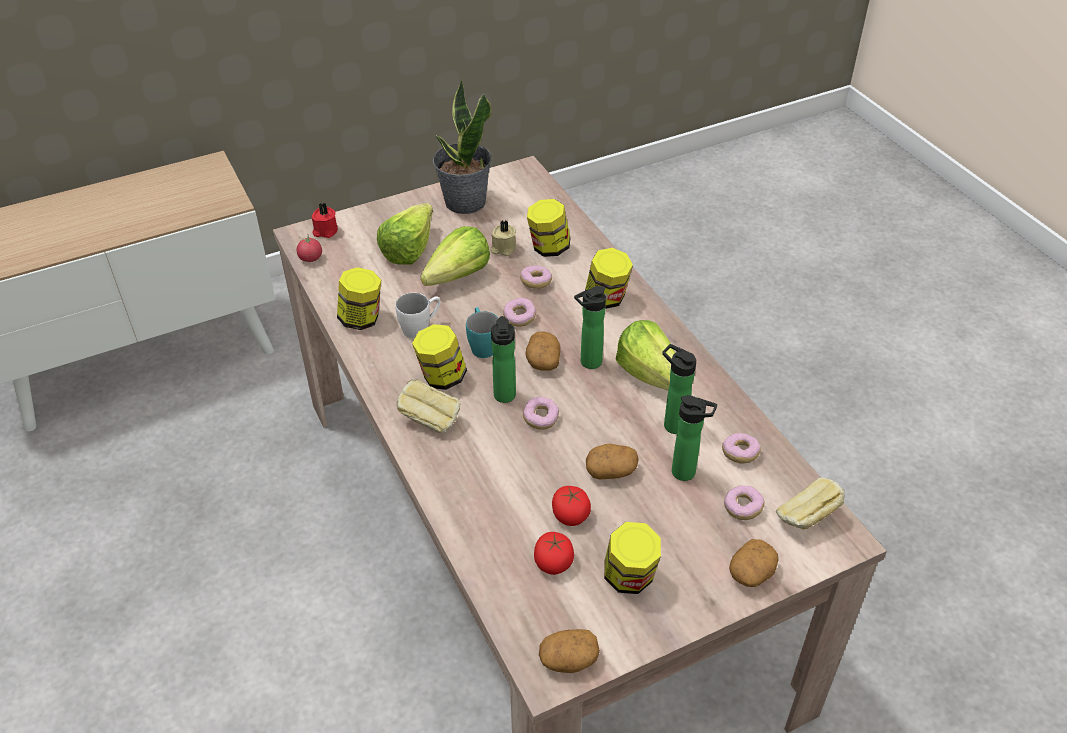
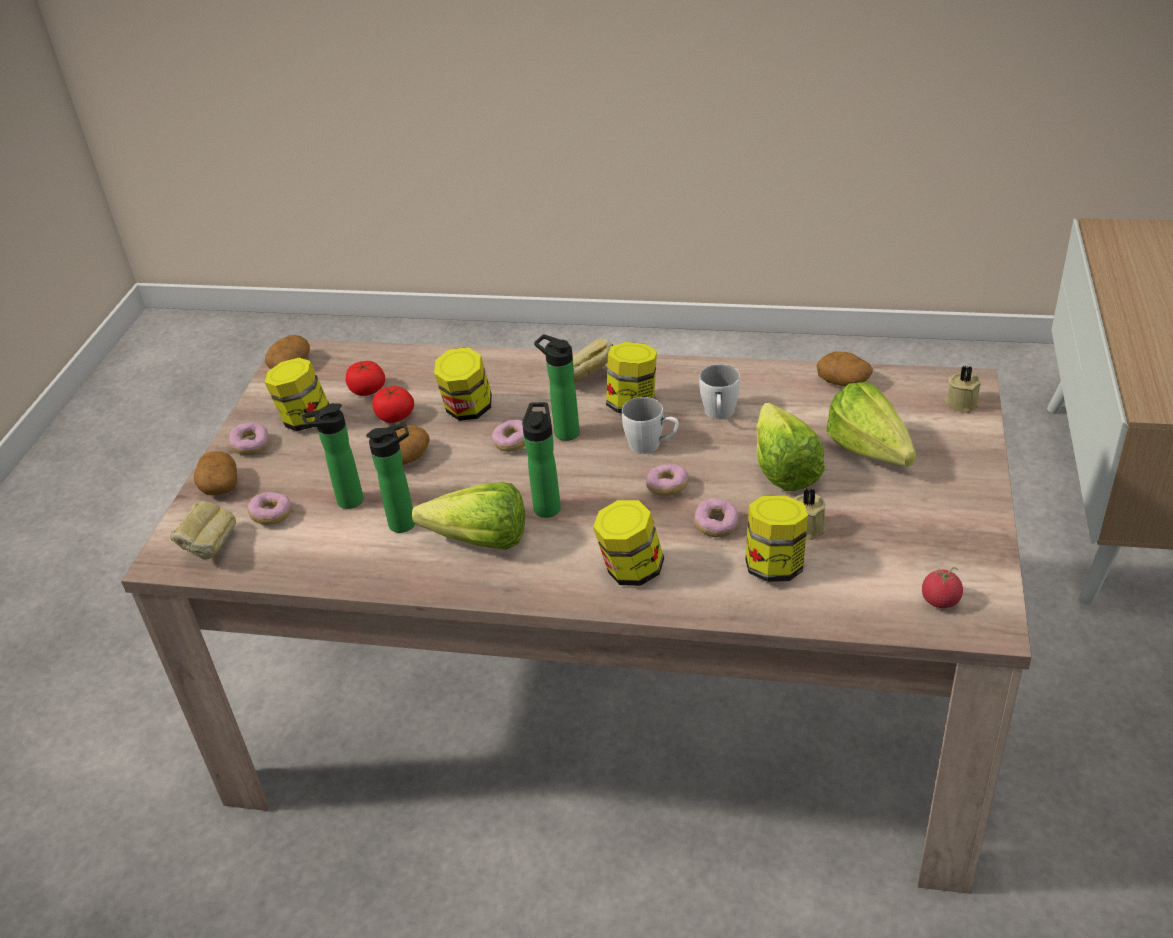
camera: 130 degrees right, 5 degrees down
(310, 258) = (912, 379): tomato -> tomato (940, 600)
(325, 231) = (961, 402): red candle -> beige candle
(362, 319) = (771, 383): jar -> jar (467, 410)
(464, 202) = (943, 533): potted plant -> none
(482, 345) = (652, 445): turquoise mug -> white mug
(543, 360) = (585, 476): potato -> potato (844, 381)
(740, 454) = (320, 549): donut -> donut (251, 446)

